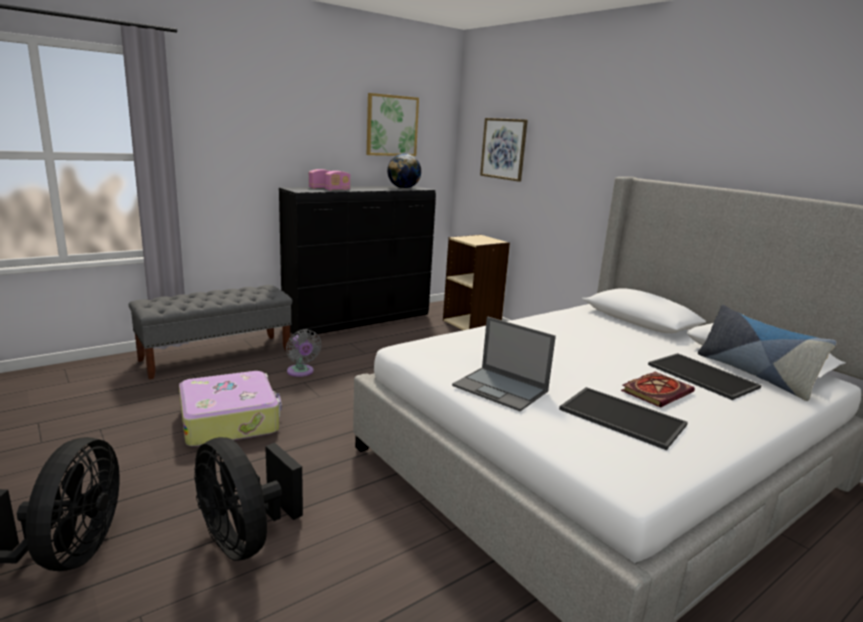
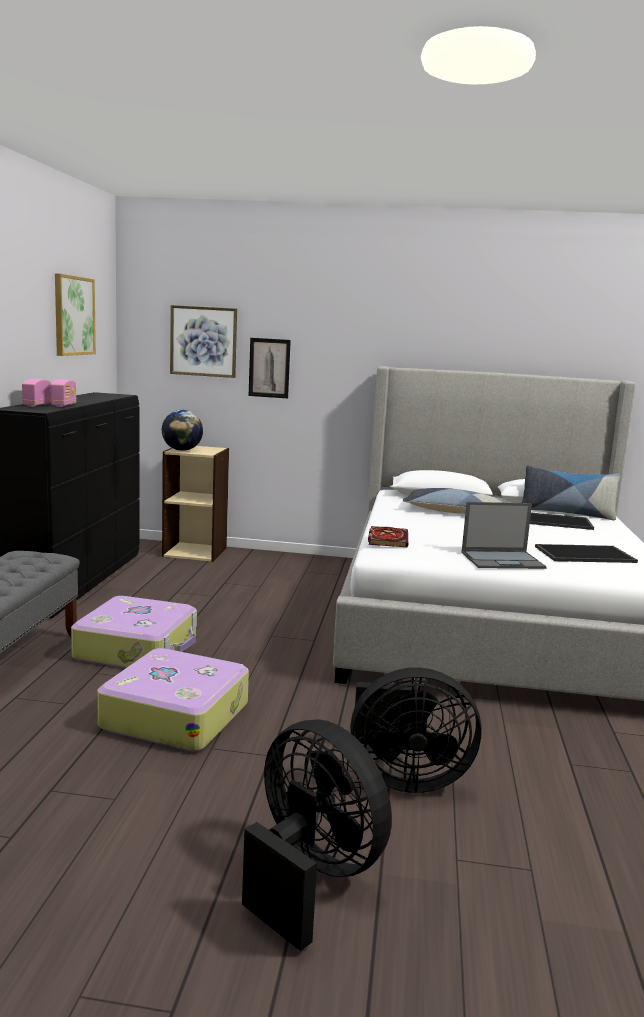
camera: 45 degrees left, 5 degrees down
(301, 372) = (138, 649): grey fan -> suitcase
(403, 188) = (105, 396): globe -> globe (182, 450)
(544, 174) = (269, 368): none -> picture
(604, 335) = (452, 512): none -> pillow
(656, 391) = (560, 536): book -> book (387, 539)

